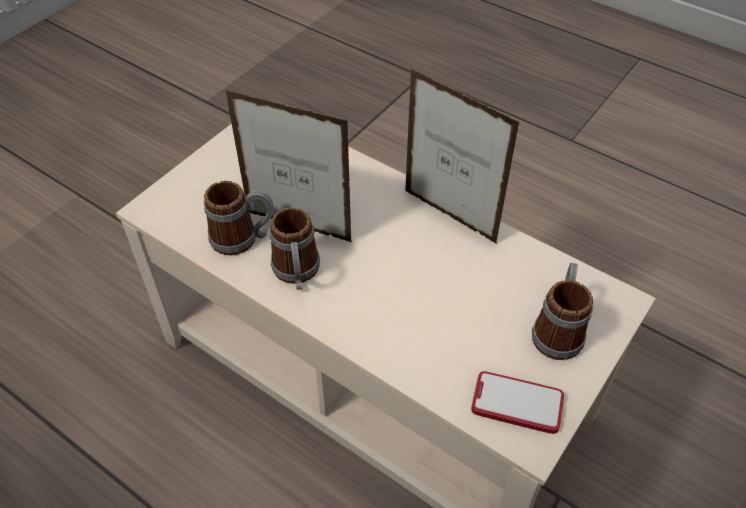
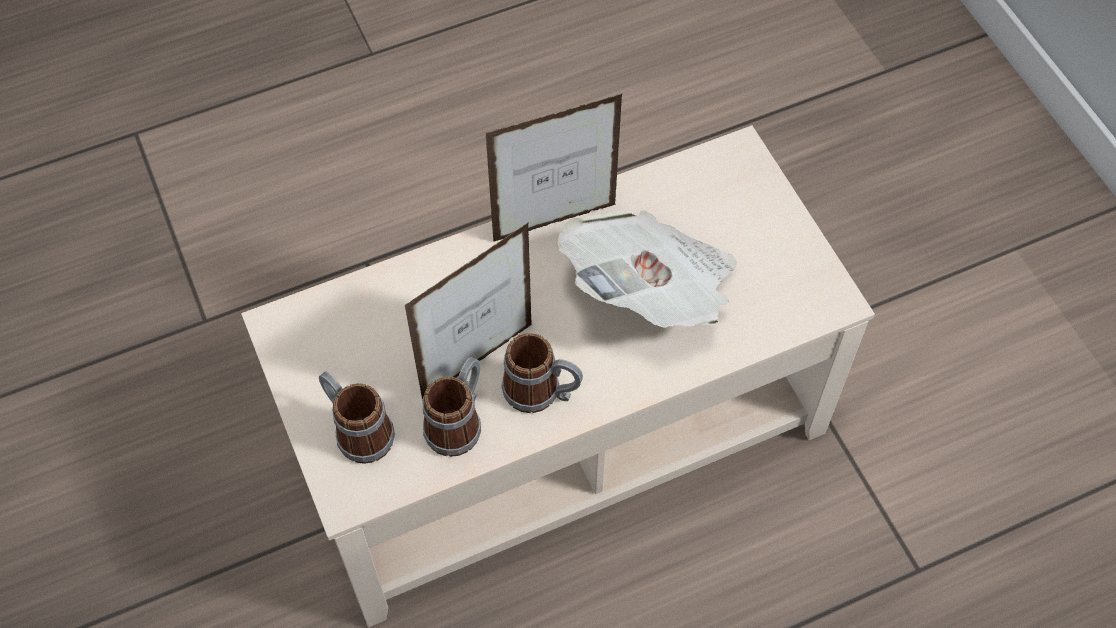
camera: 60 degrees left, 10 degrees up
(436, 301) = (651, 291): none -> newspaper
(517, 403) = (796, 291): phone -> none
(558, 329) = (741, 216): mug -> mug (357, 430)

